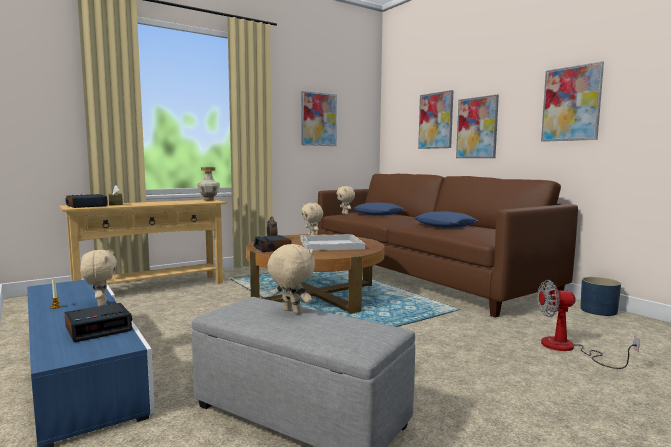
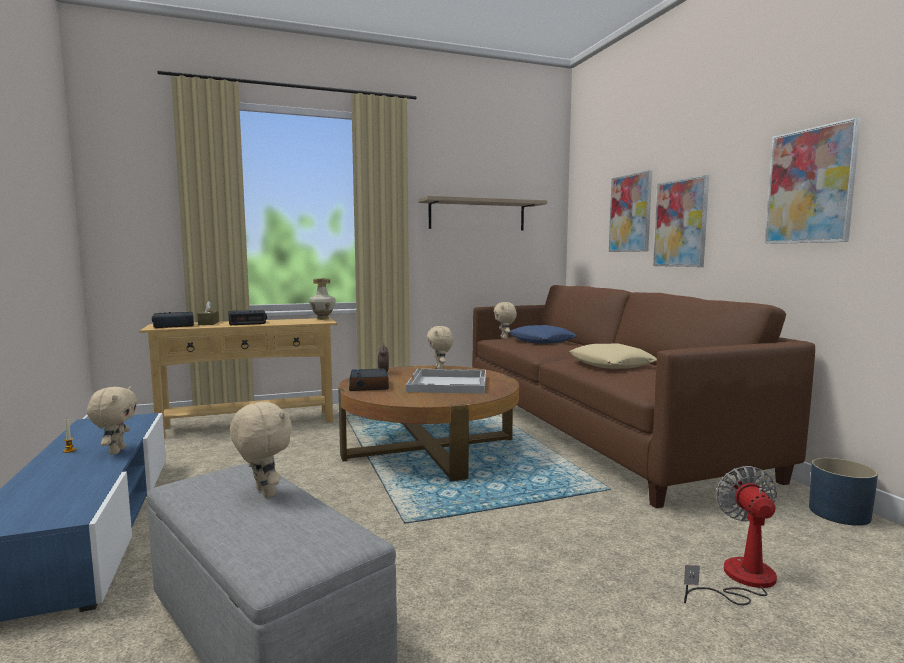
camera: 15 degrees right, 0 degrees up
(99, 328) = (75, 486): alarm clock -> alarm clock (247, 322)
(318, 119) = (477, 215): picture -> shelf
(445, 225) = (611, 364): blue pillow -> beige pillow
(568, 349) = (739, 580): fan -> fan turned 75 degrees clockwise

